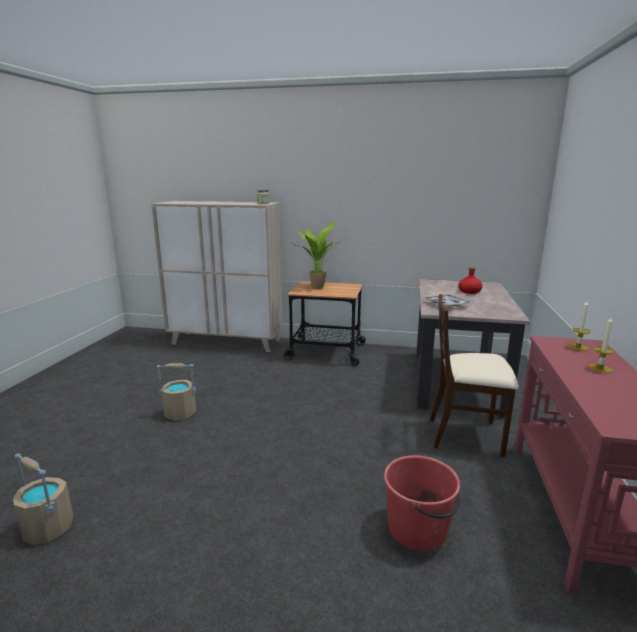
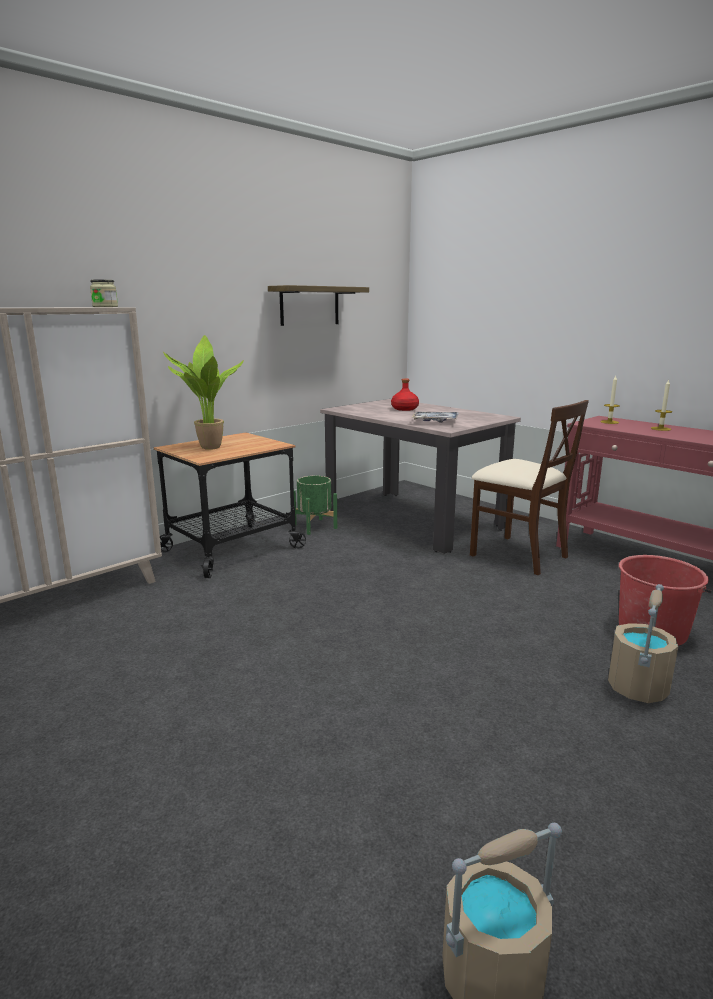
camera: 55 degrees left, 0 degrees up
(180, 413) = (240, 714): beige bucket -> beige bucket (637, 687)
(390, 359) = (315, 526): none -> green planter
(431, 203) = (309, 306): none -> shelf
(466, 435) = (518, 555): beige chair -> beige chair turned 90 degrees counterclockwise

